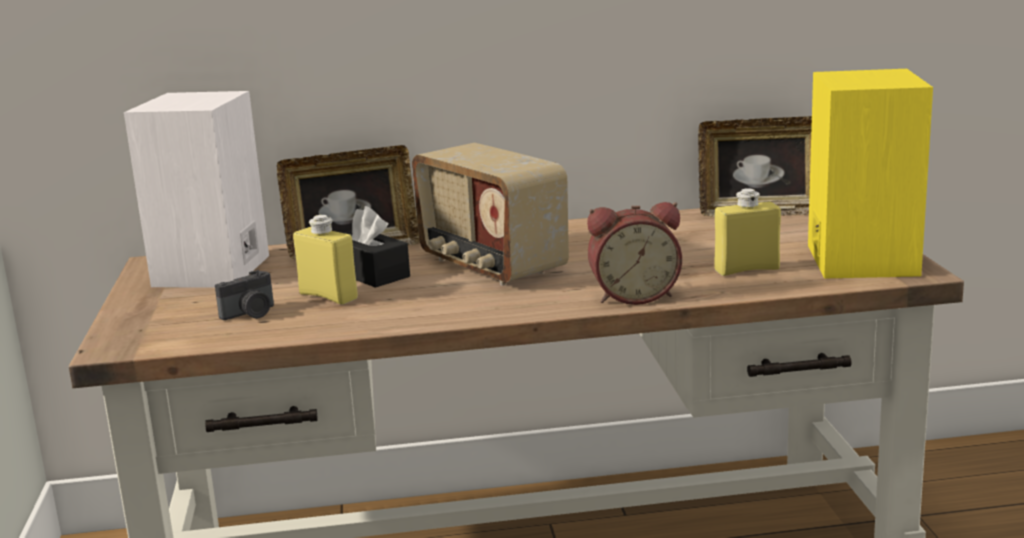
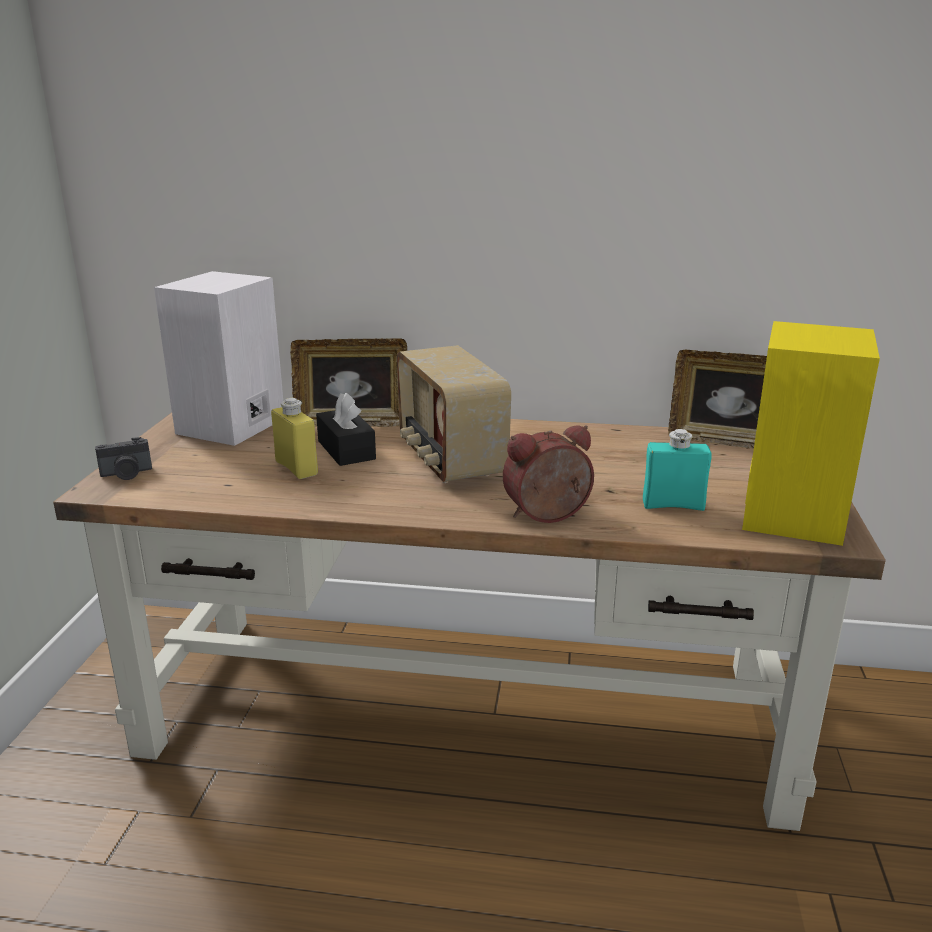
camera: 15 degrees right, 5 degrees up
(250, 314) = (224, 475): camera -> camera (126, 474)
(634, 296) = (548, 516): alarm clock -> alarm clock turned 150 degrees clockwise
(746, 269) = (673, 505): yellow bottle -> turquoise bottle

